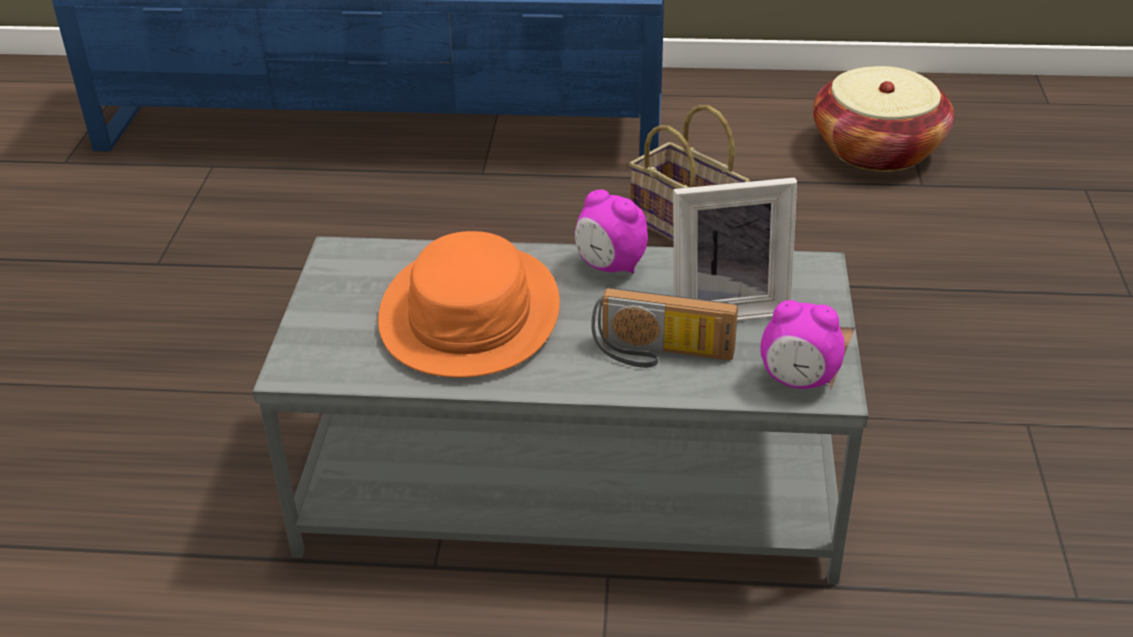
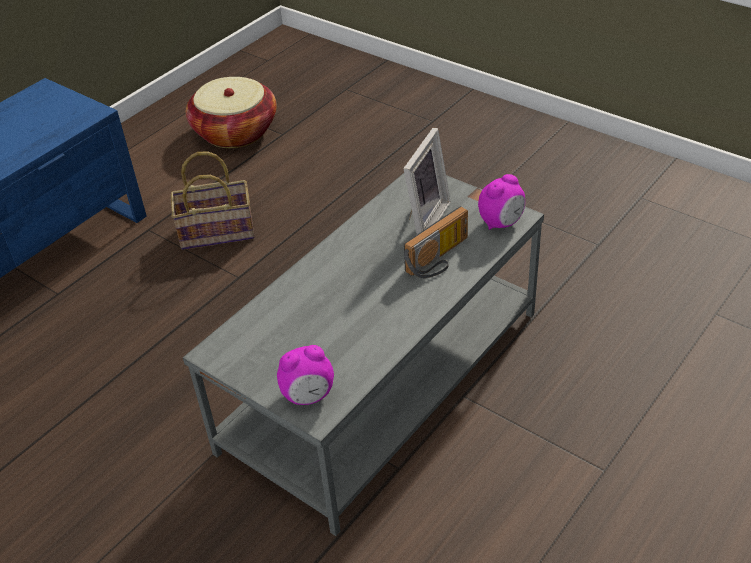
camera: 55 degrees left, 5 degrees up
(471, 313) = (336, 316): orange hat -> none
(610, 266) = (346, 245): alarm clock -> alarm clock (308, 396)

